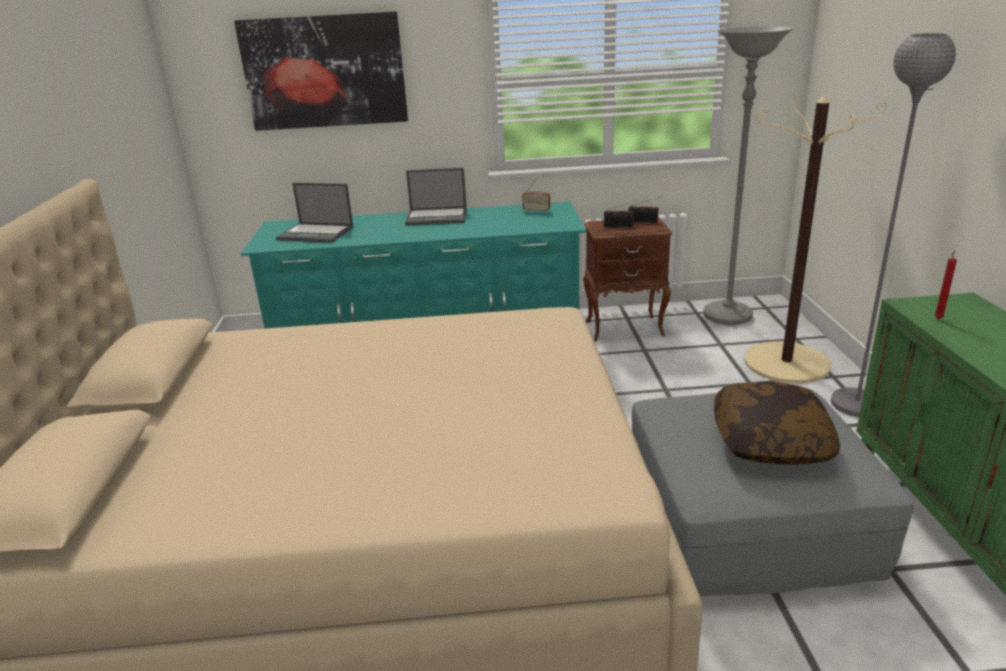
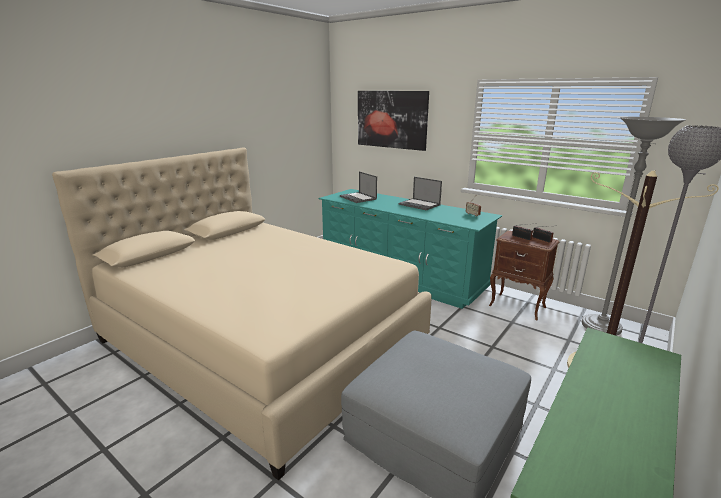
camera: 40 degrees right, 5 degrees down
(770, 441) = (439, 381): pillow -> none
(938, 318) = (603, 354): red candle -> none

